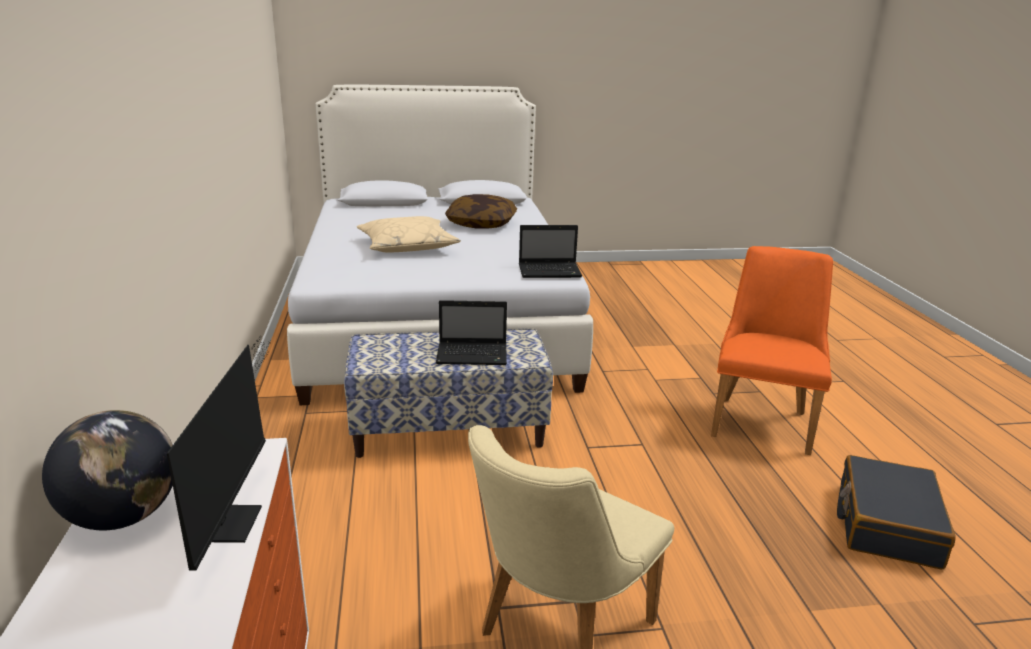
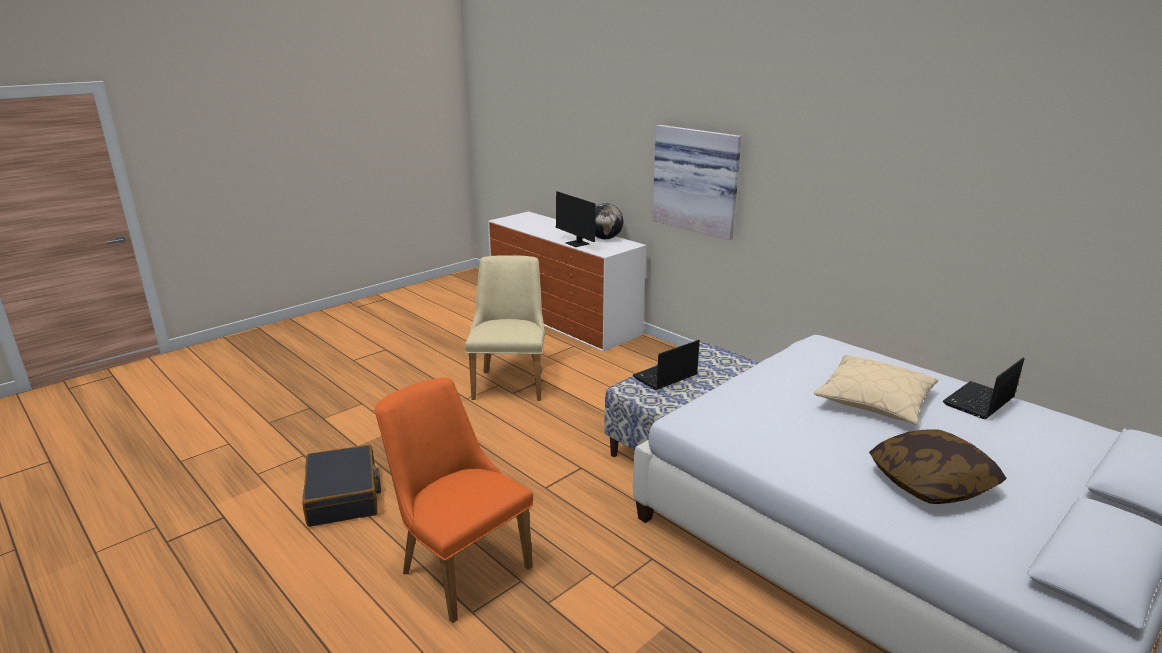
camera: 145 degrees right, 0 degrees up
(122, 215) = (697, 180): none -> picture
(551, 271) = (702, 420): laptop -> laptop (978, 402)
(761, 419) = (458, 564): orange chair -> orange chair turned 150 degrees clockwise

